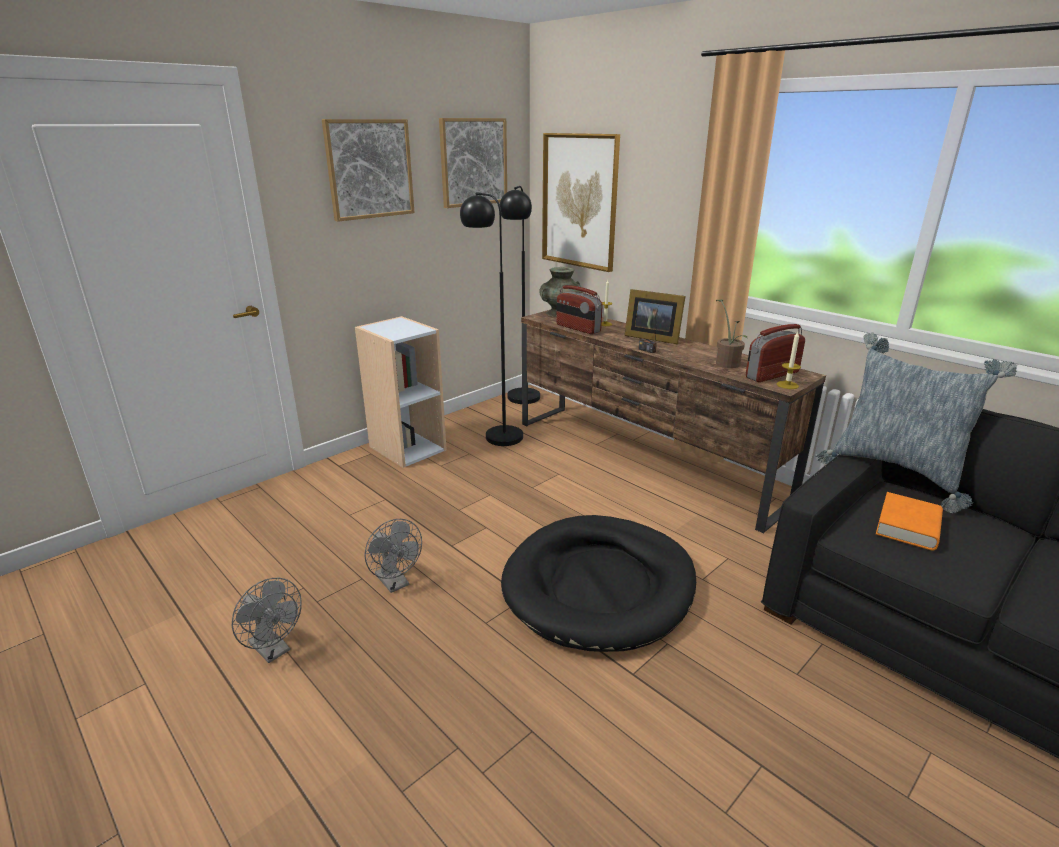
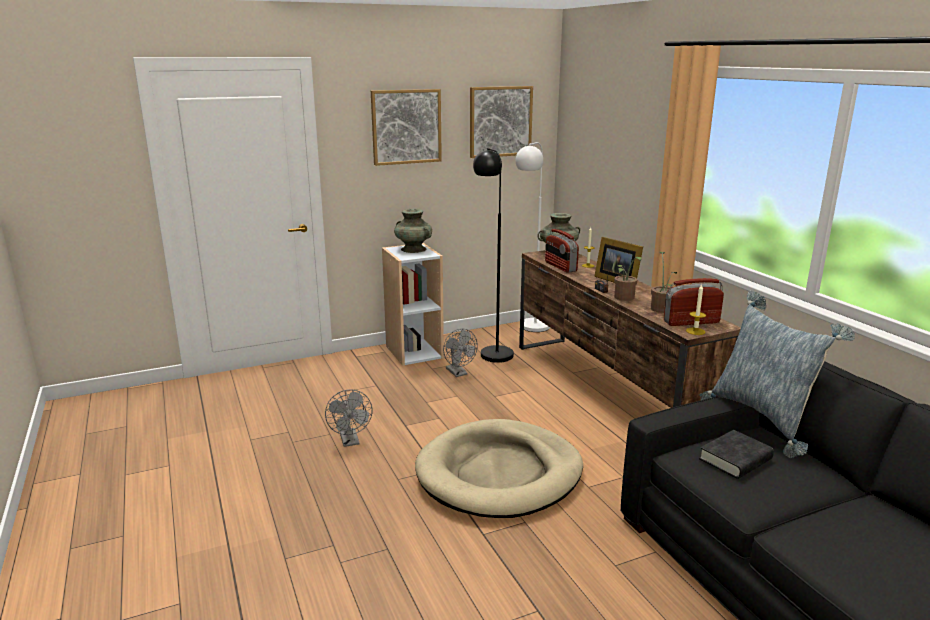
camera: 20 degrees right, 5 degrees down
(274, 650) = (250, 464): grey fan -> grey fan (458, 373)
(397, 325) = (413, 249): none -> turquoise vase
(521, 402) = (531, 329): black floor lamp -> white floor lamp
(579, 201) = (588, 157): picture -> none
(599, 585) = (499, 473): black dog bed -> beige dog bed
(679, 356) = (624, 298): none -> potted plant
(908, 526) = (735, 459): orange book -> black book

